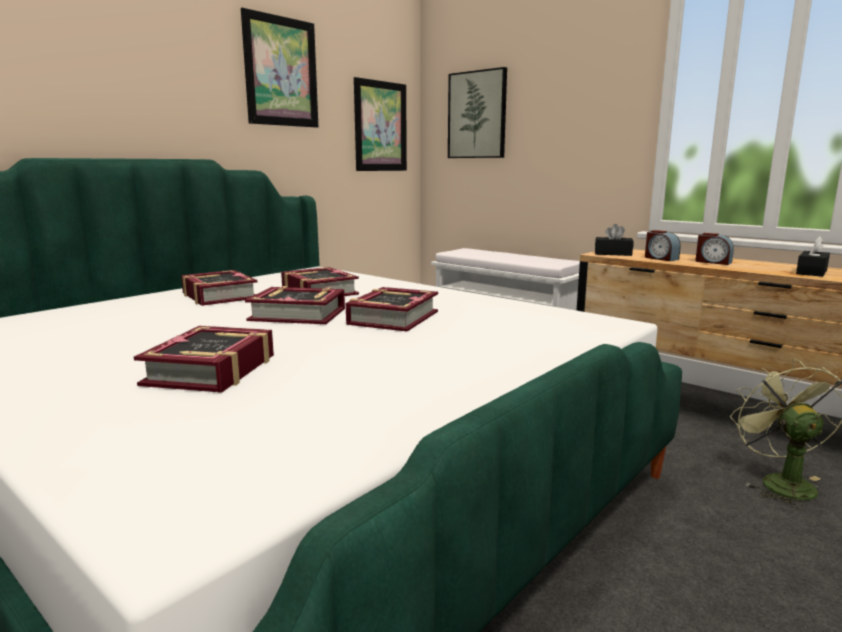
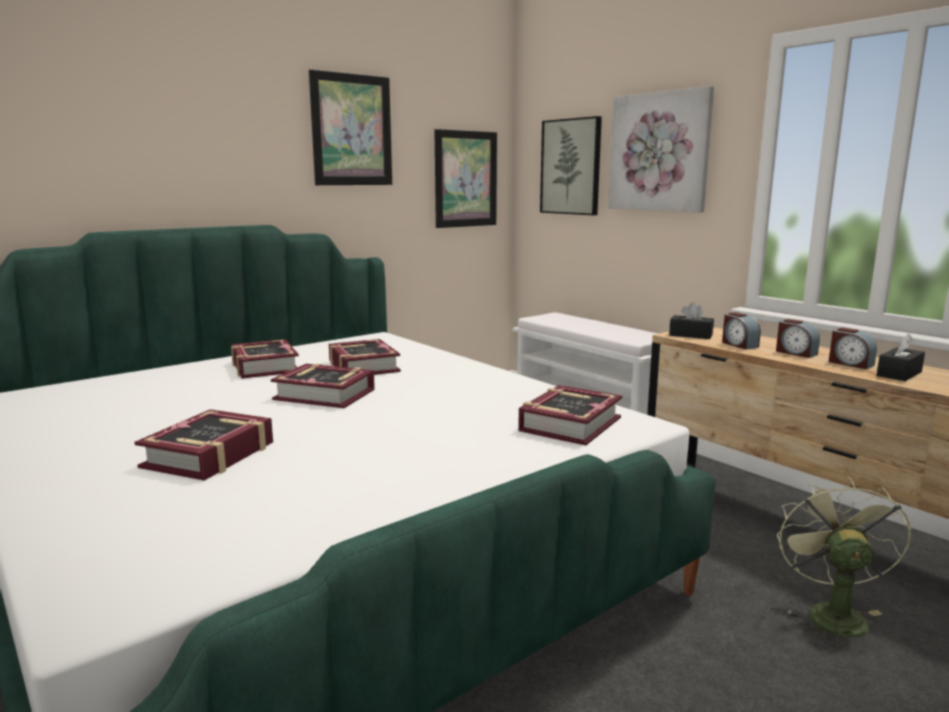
camera: 10 degrees right, 0 degrees up
(393, 318) = (414, 404): book -> book (569, 424)
(564, 97) = (659, 152): none -> picture
(765, 267) = (850, 363): none -> alarm clock

